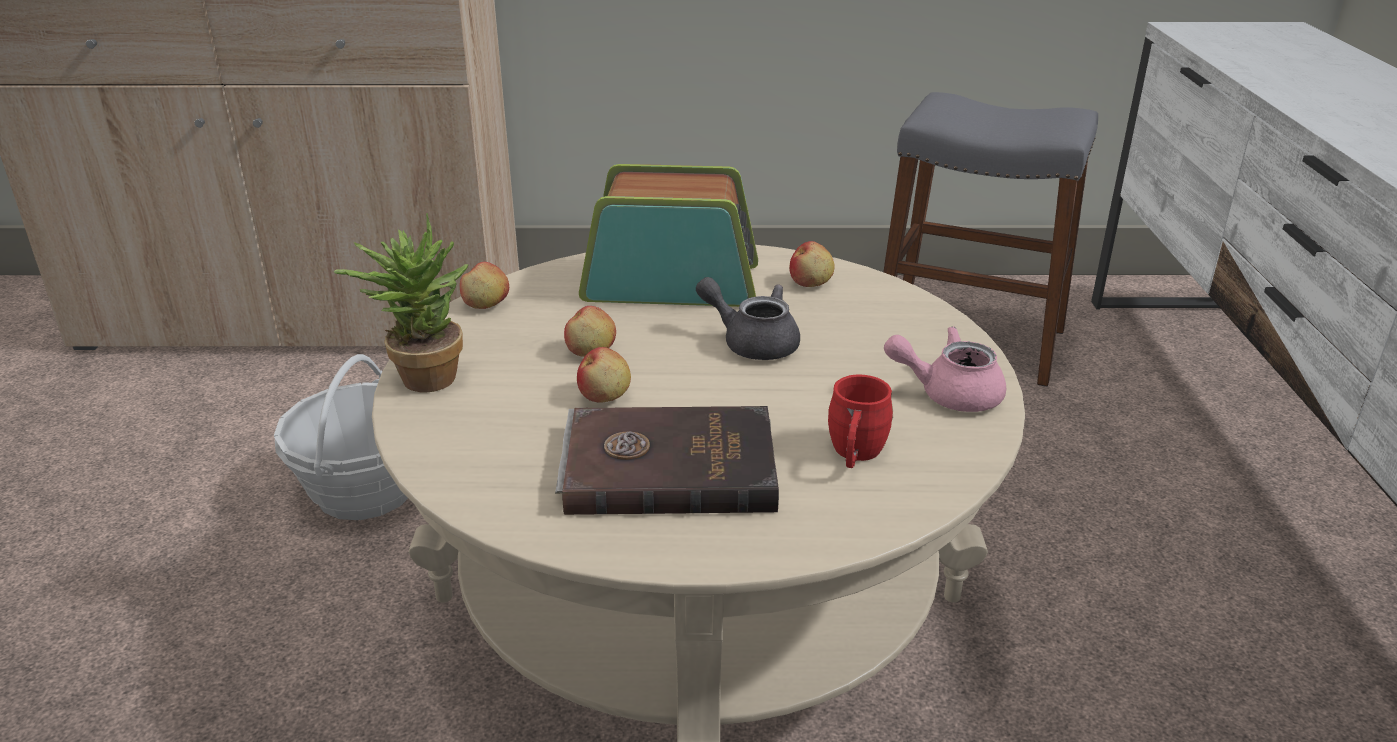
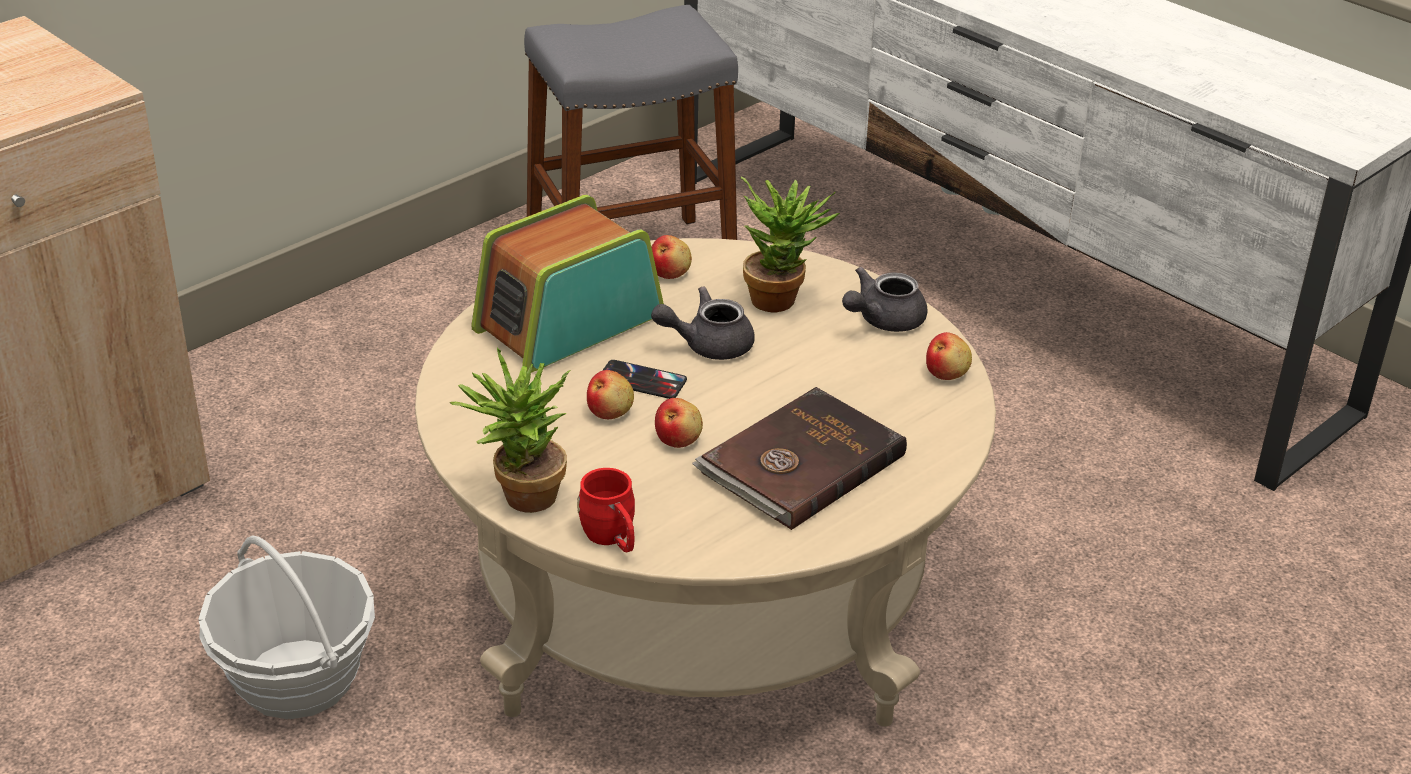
camera: 45 degrees left, 5 degrees up
(486, 305) = (457, 415): apple -> apple (946, 373)
(654, 343) = (641, 380): none -> phone
(854, 455) = (891, 394): red mug -> red mug (612, 539)
(877, 337) = (781, 298): none -> potted plant
(948, 393) = (882, 320): pink teapot -> grey teapot

